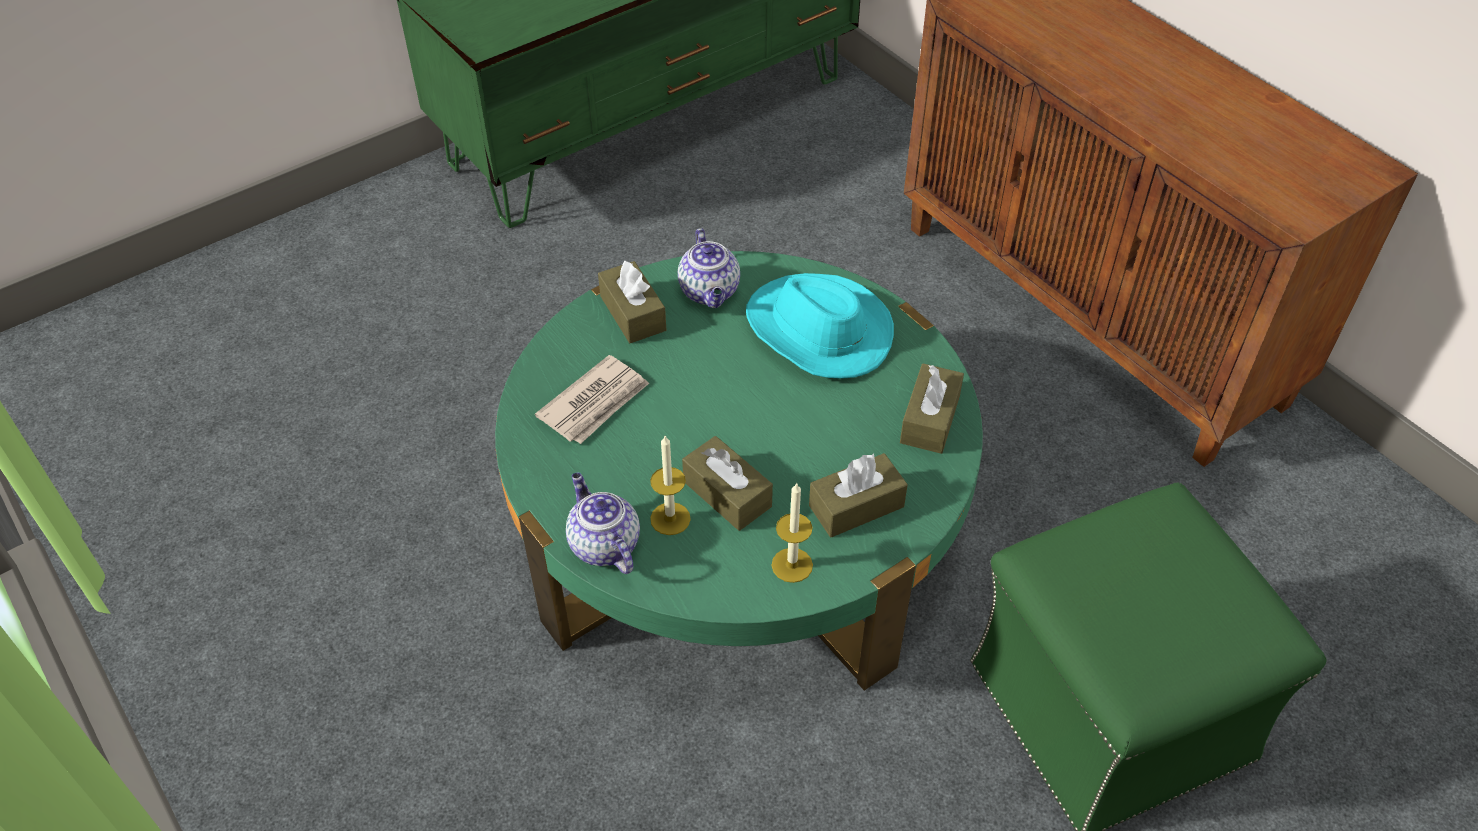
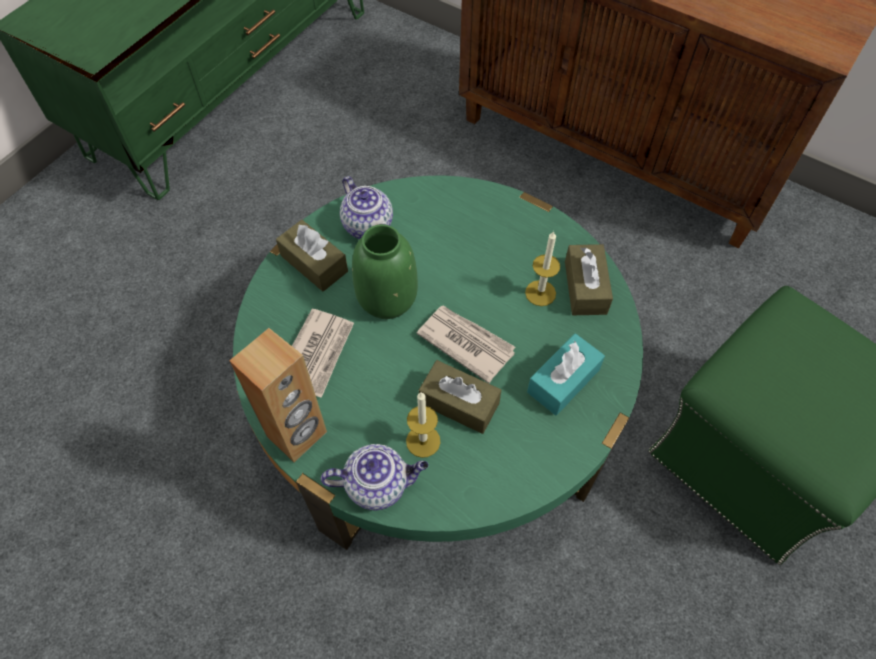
camera: 20 degrees left, 10 degrees up
(540, 473) = (297, 434): none -> brown speaker
(603, 545) = (378, 484): teapot -> teapot turned 135 degrees clockwise
(696, 370) = (387, 299): none -> green vase
(763, 437) = (465, 343): none -> newspaper
(792, 565) = (537, 450): candle -> candle (540, 293)
(817, 331) = (467, 236): turquoise hat -> none
(856, 506) = (563, 381): brown tissue box -> turquoise tissue box

